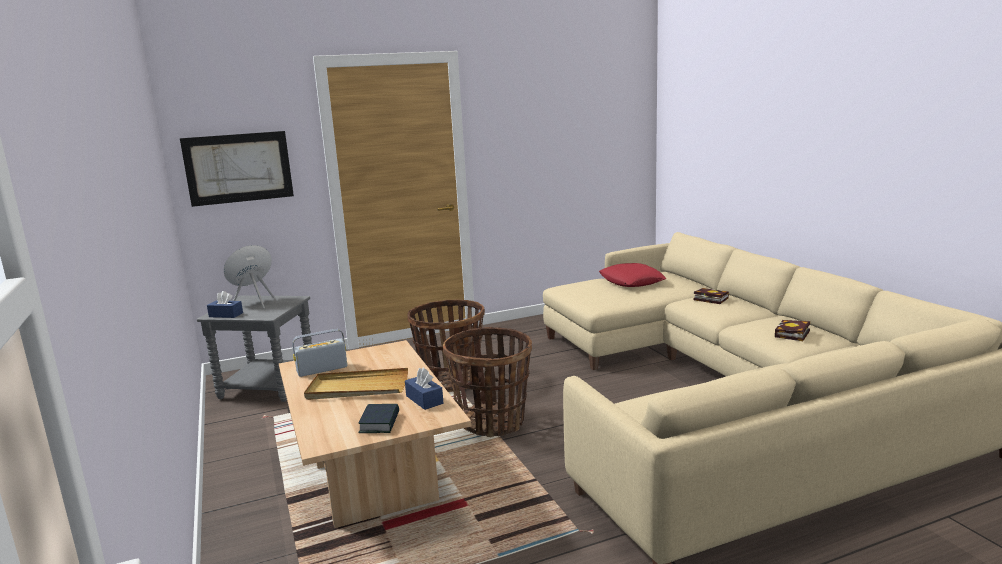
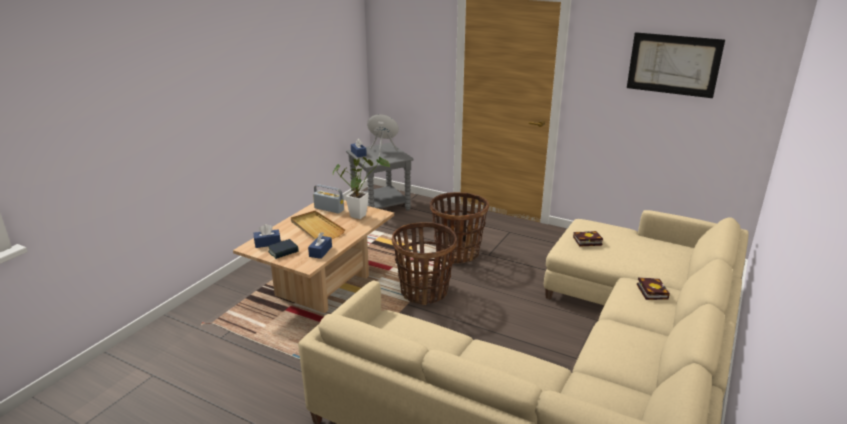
camera: 50 degrees right, 10 degrees up
(238, 168) = (403, 59): picture -> picture (673, 64)
(334, 428) = (267, 243): none -> blue tissue box
(375, 356) = (360, 214): none -> potted plant
(631, 281) = (638, 244): red pillow -> none
(792, 334) = (619, 354): book -> book (586, 241)

